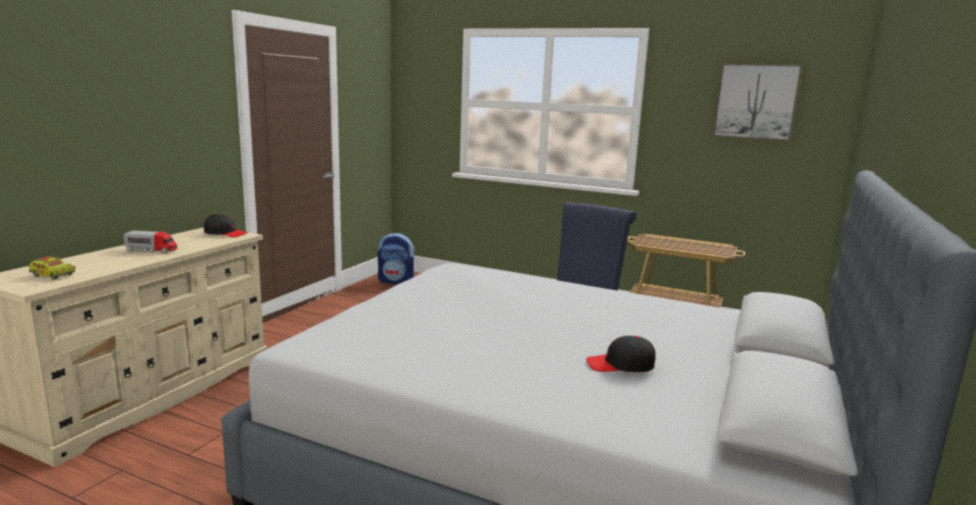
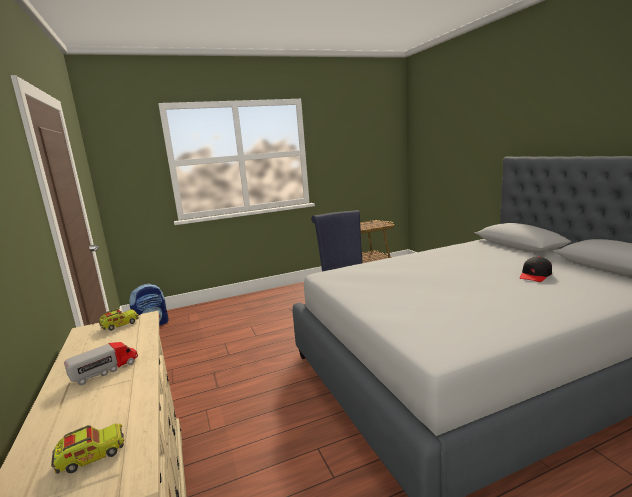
camera: 45 degrees left, 0 degrees up
(225, 233) = (120, 324): black cap -> toy truck
(756, 101) = (364, 138): picture -> none

